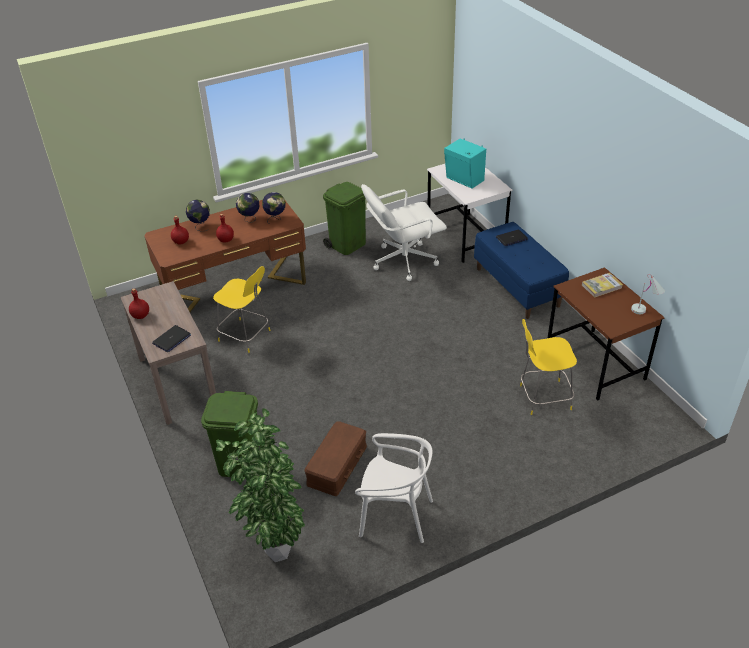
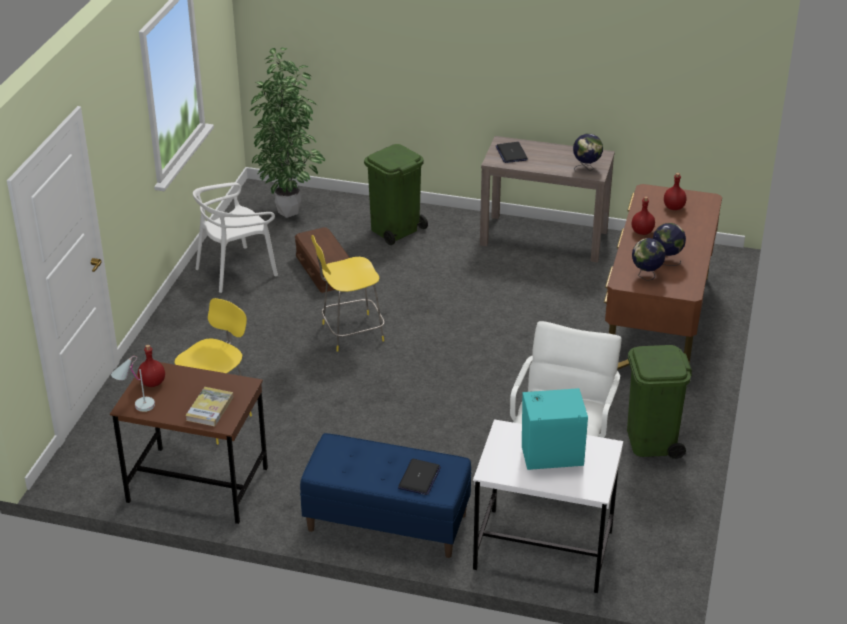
camera: 130 degrees right, 5 degrees down
(140, 316) = (568, 151): red bottle -> red bottle (152, 382)
(200, 226) = (692, 228): globe -> globe (586, 168)
(246, 336) = (561, 296): yellow chair -> yellow chair (350, 333)

